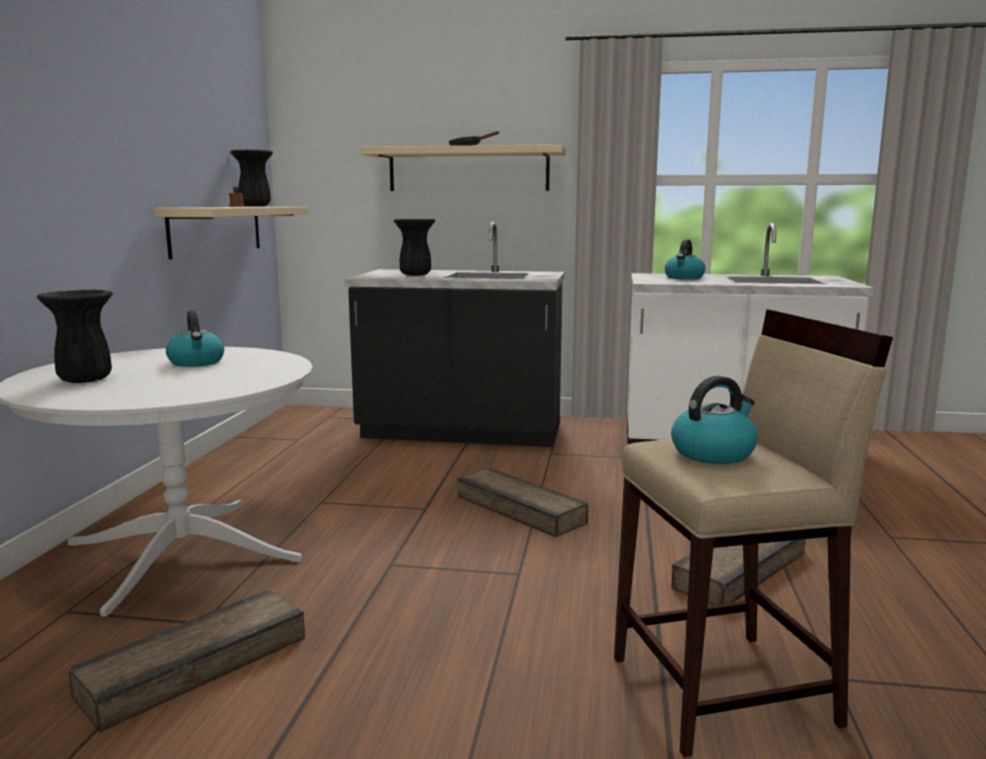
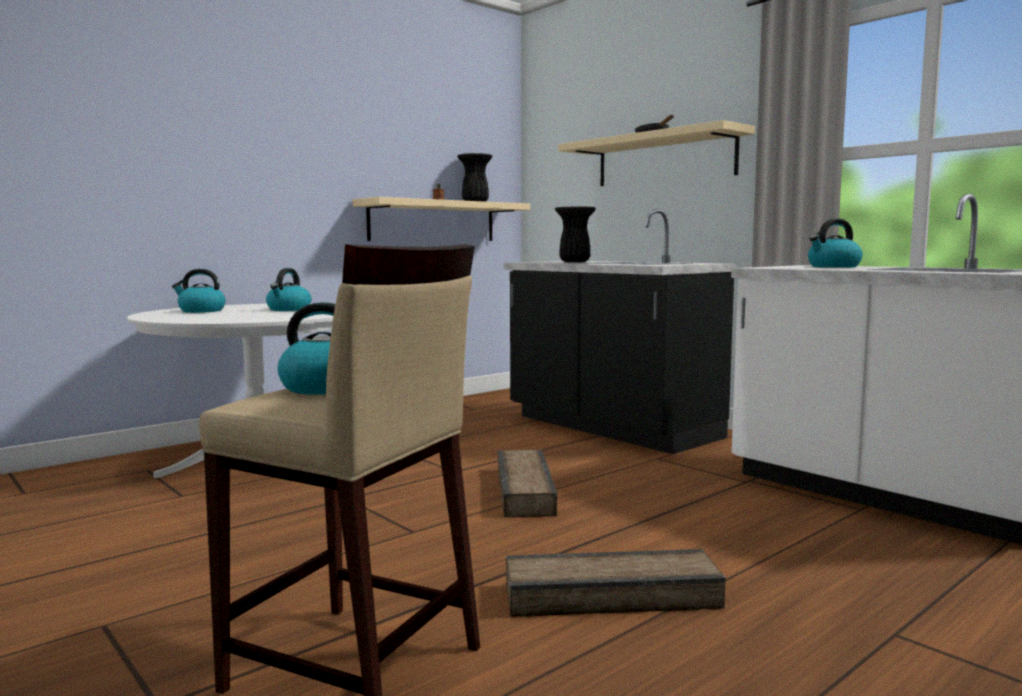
camera: 40 degrees right, 5 degrees down
(86, 380) = (201, 311): black vase -> kettle
(194, 665) = (131, 514): crate -> none

